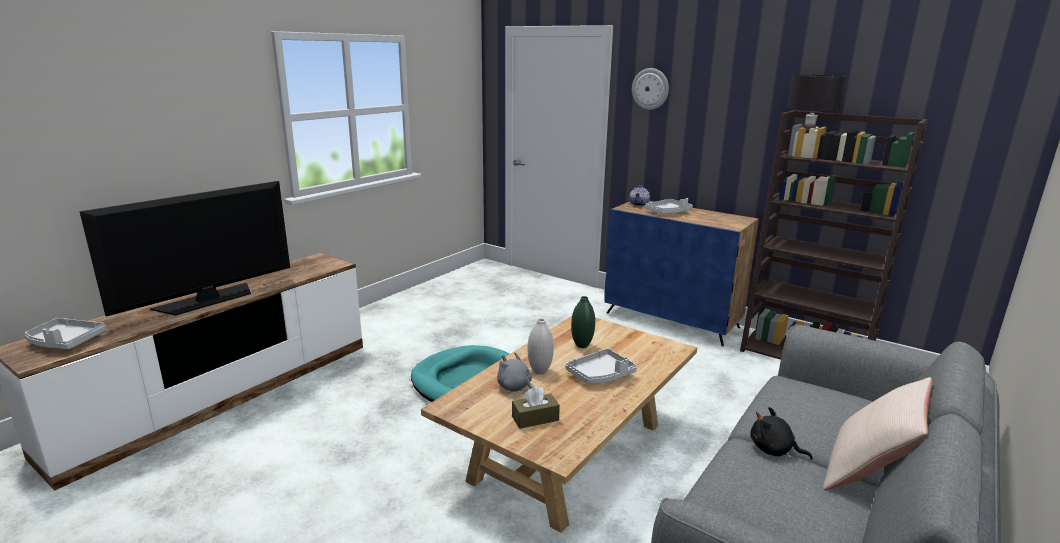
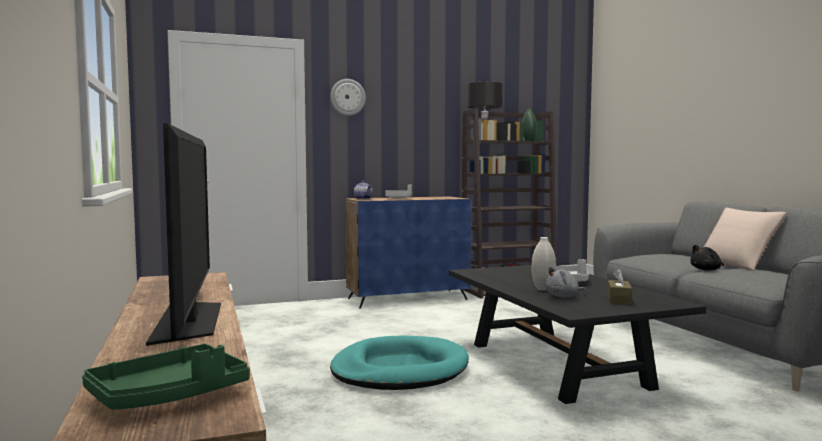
camera: 55 degrees left, 15 degrees down
(65, 342) = (169, 395): grey tray -> green tray
(569, 452) = (556, 365): beige coffee table -> black coffee table
(582, 345) = (512, 277): green vase -> green vase (528, 141)

